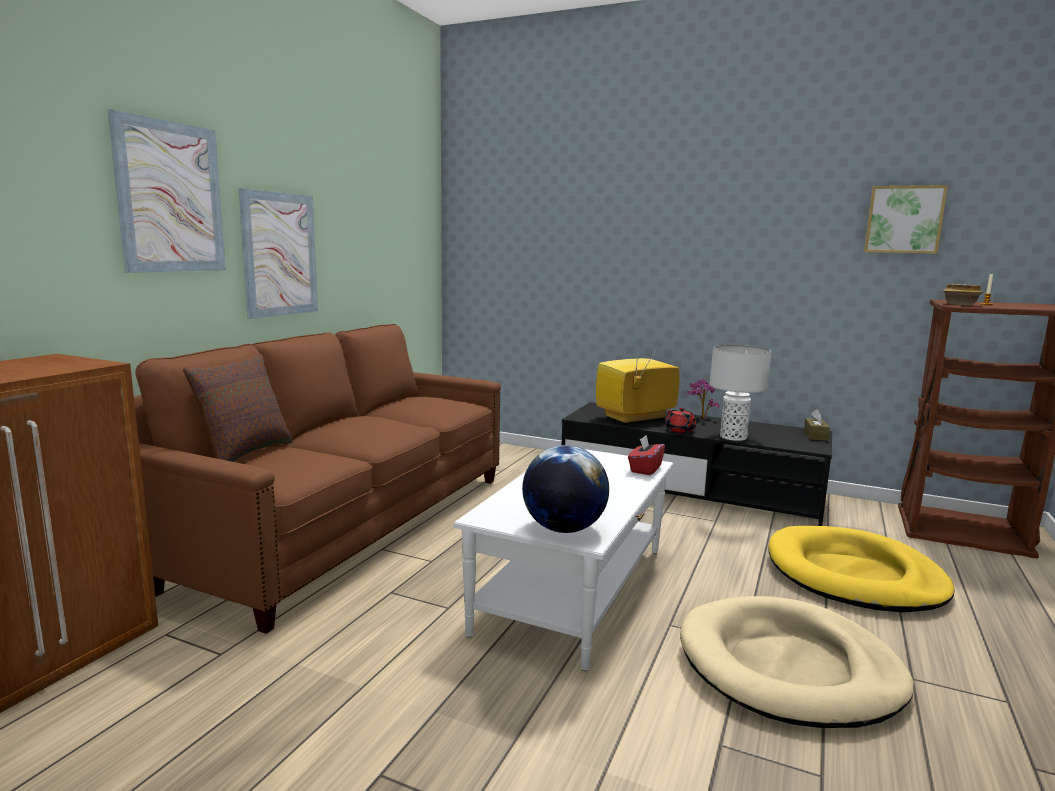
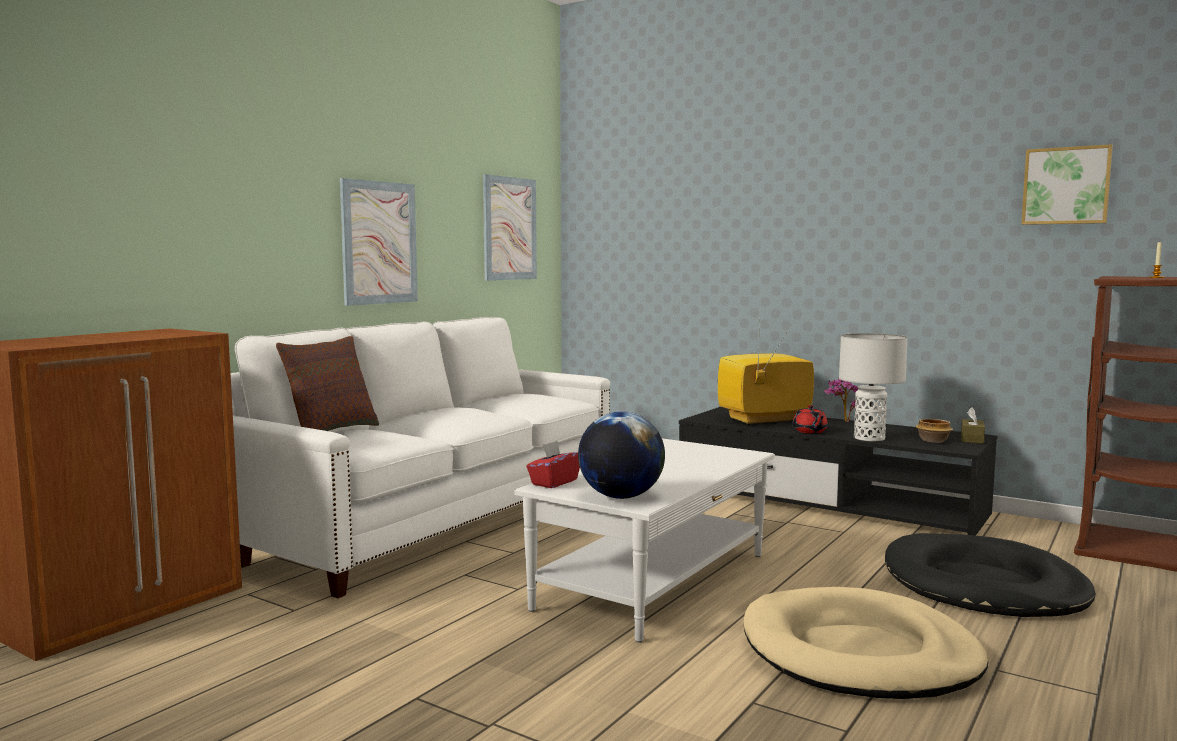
camera: 10 degrees right, 5 degrees down
(170, 197) = (275, 188): picture -> picture (509, 228)
(348, 524) = (438, 520): brown sofa -> white sofa
(645, 469) = (738, 457): red tissue box -> red tissue box (554, 482)
(854, 575) = (983, 585): yellow dog bed -> black dog bed
(959, 304) = (1119, 278): bowl -> bowl (932, 441)

